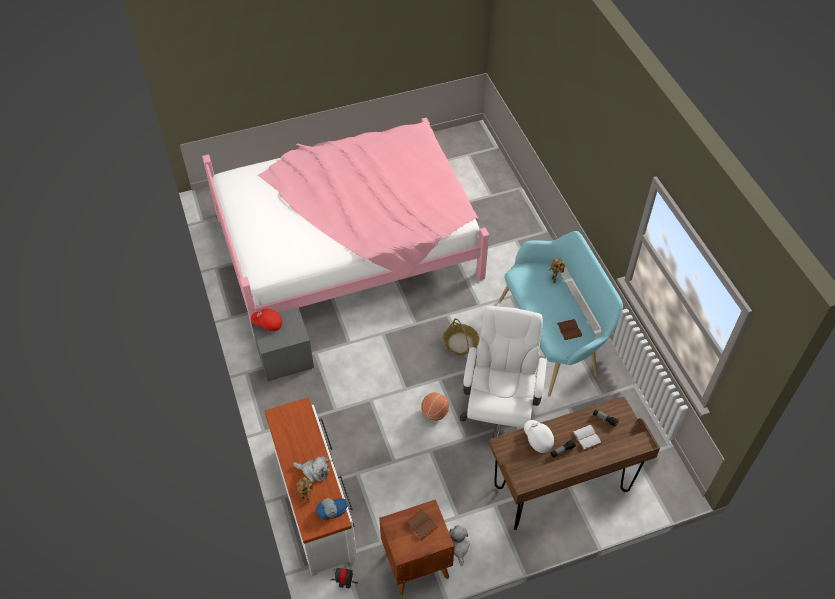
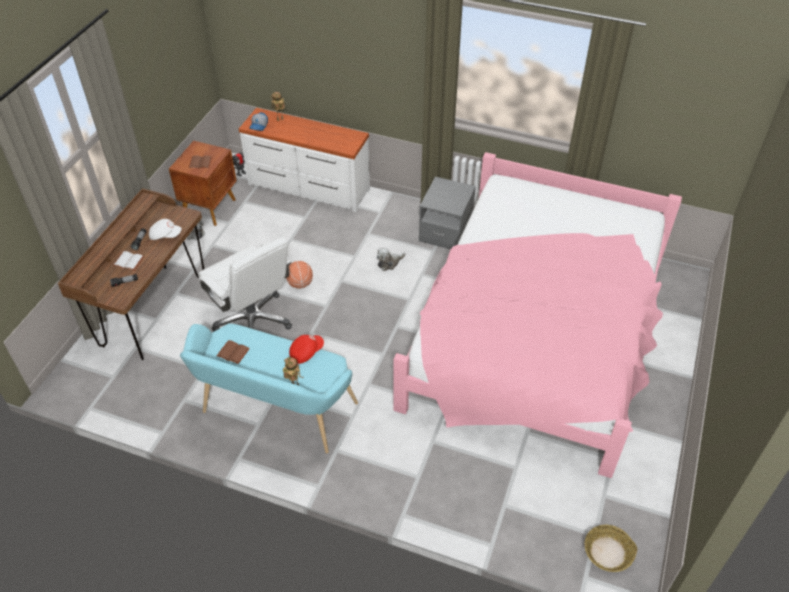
camera: 130 degrees right, 5 degrees down
(267, 324) = (460, 192): red cap -> red cap (306, 352)
(314, 471) = (294, 131): plush toy -> plush toy (389, 263)
(460, 343) = (344, 342): basket -> basket (608, 552)

